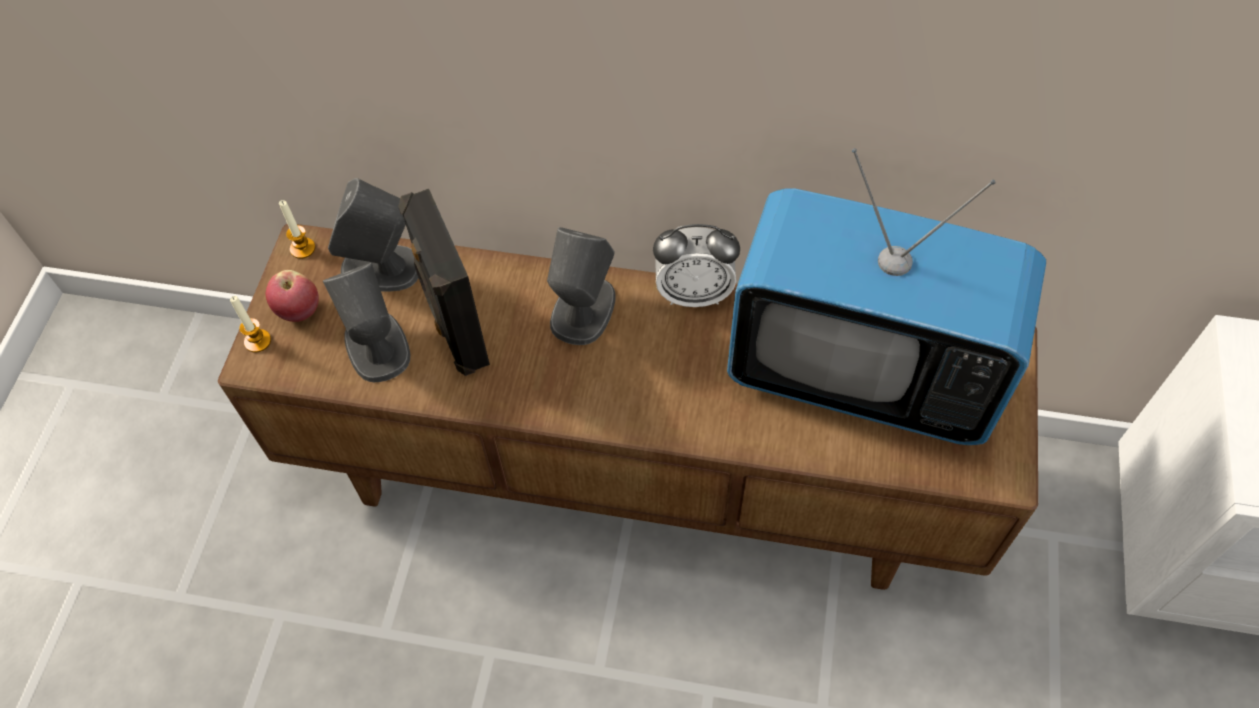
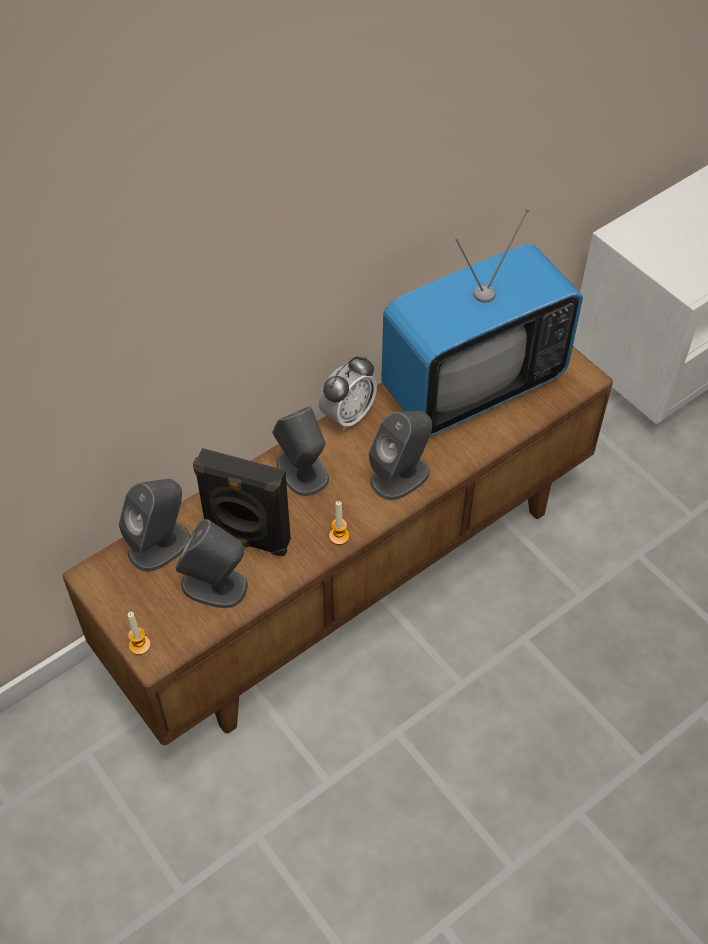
camera: 50 degrees left, 5 degrees down
(299, 311) = (142, 608): apple -> none
(302, 248) = (95, 577): candle -> candle (339, 536)
(666, 399) = (400, 476): none -> grey speaker

